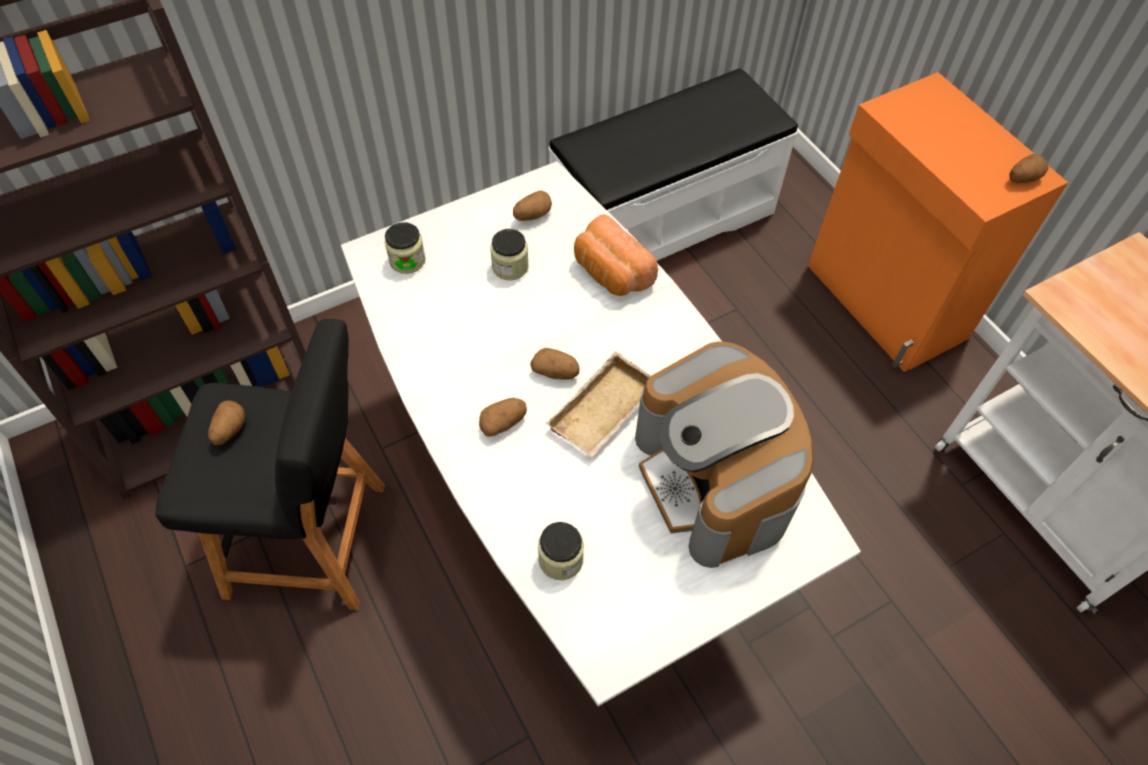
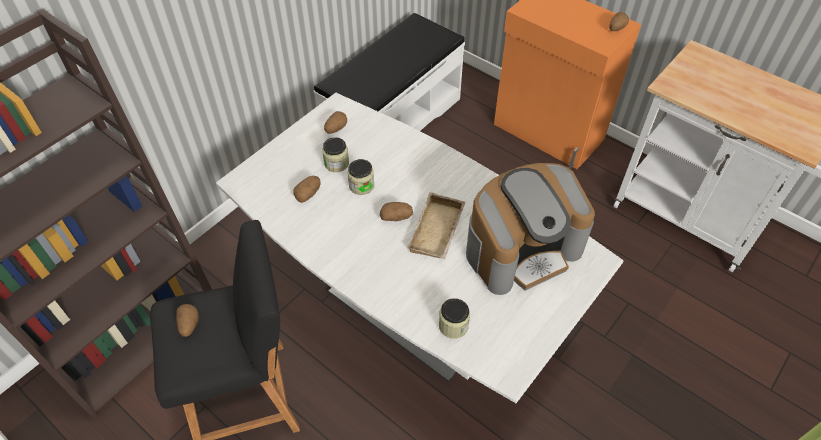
camera: 20 degrees left, 5 degrees down
(407, 260) = (266, 179): jar -> jar (361, 185)
(503, 423) = (378, 257): potato -> potato (308, 194)
(610, 273) = (402, 149): bread -> none
(714, 481) = (522, 249): coffee machine -> coffee machine turned 75 degrees counterclockwise

